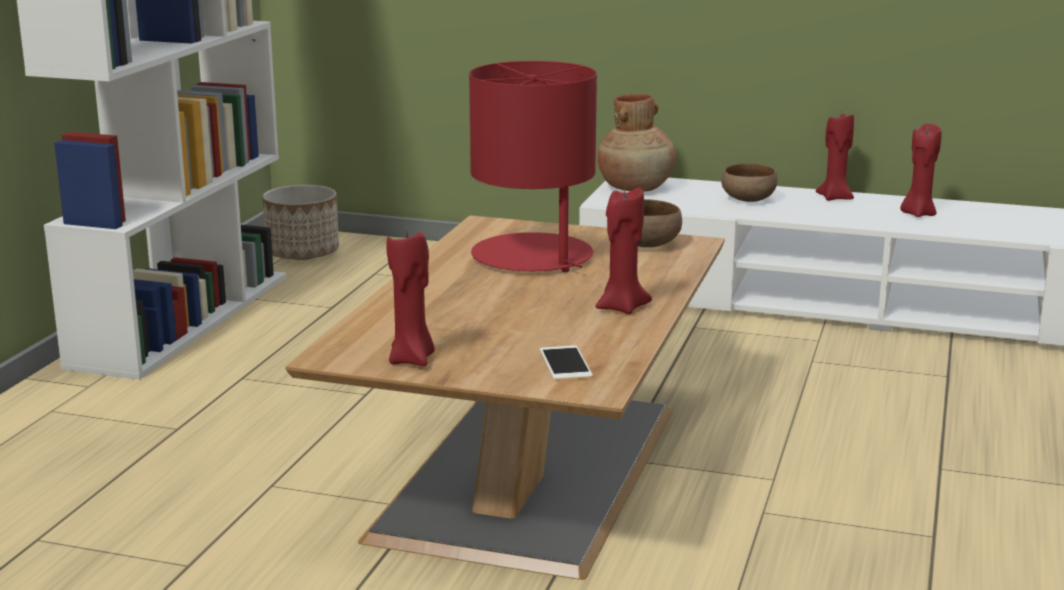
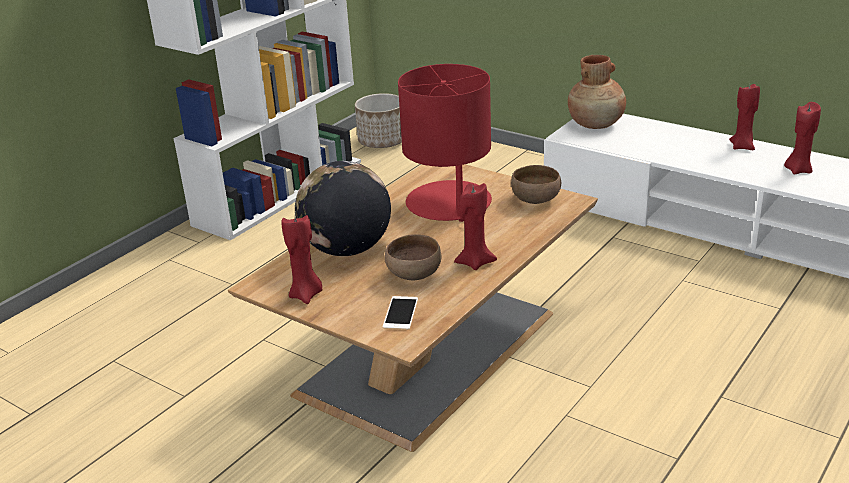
camera: 20 degrees right, 10 degrees up
(429, 310) = (347, 249): none -> globe
(748, 200) = (672, 144): brown bowl -> brown bowl (413, 275)

